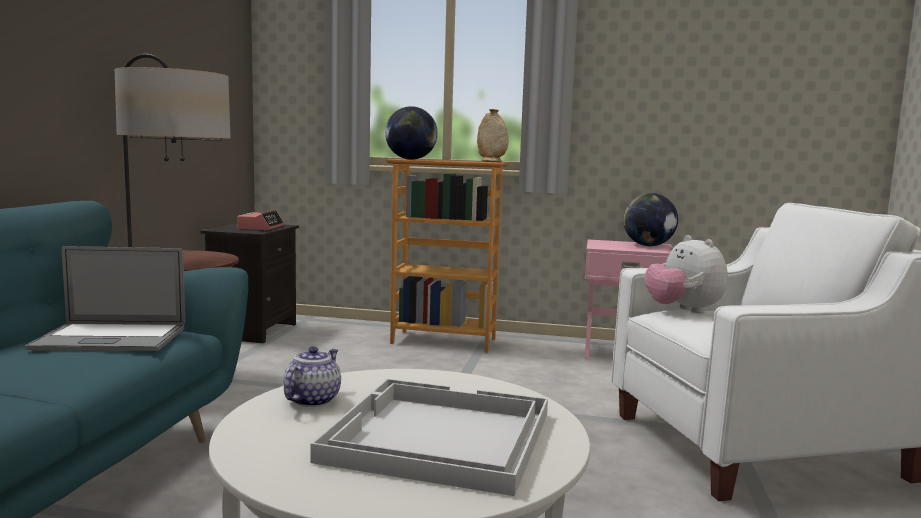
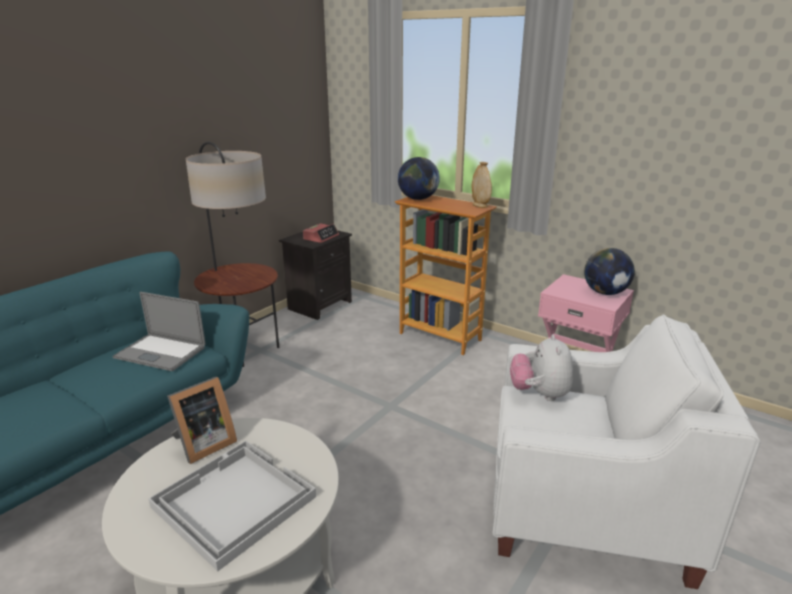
camera: 25 degrees right, 15 degrees up
(312, 400) = (203, 445): teapot -> picture frame

